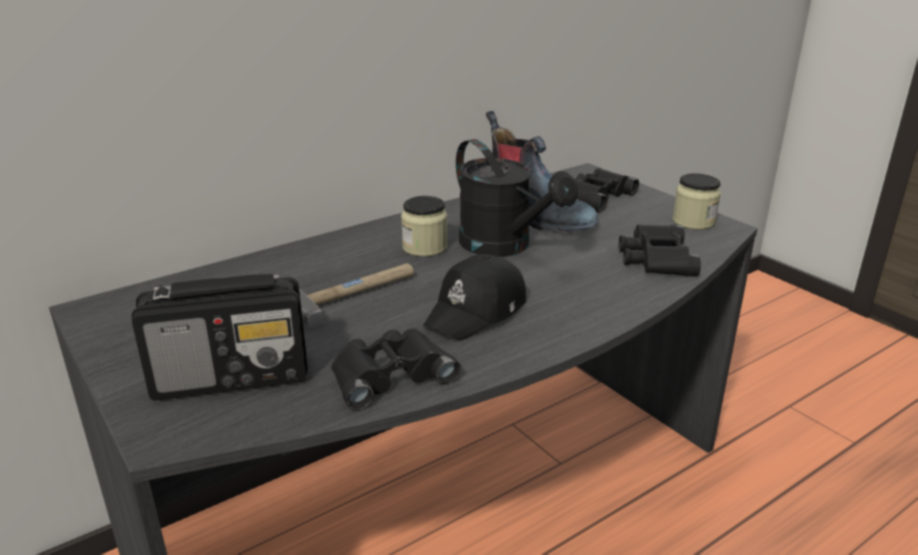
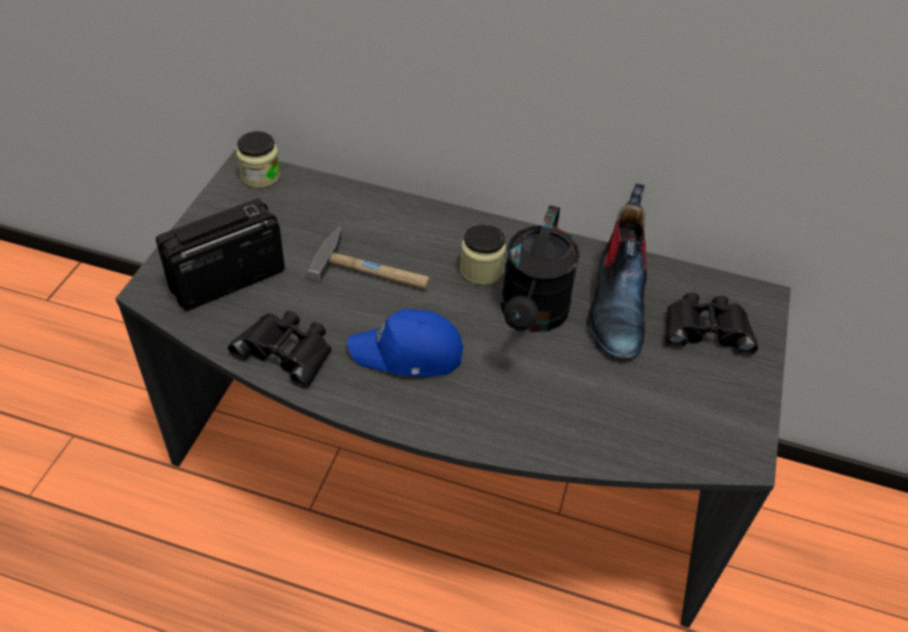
camera: 50 degrees right, 20 degrees up
(233, 377) = (226, 280): radio -> radio turned 105 degrees clockwise
(477, 311) = (408, 353): black cap -> blue cap
(656, 258) = (612, 428): black binoculars -> none
(693, 222) = (729, 427): jar -> jar (260, 176)

